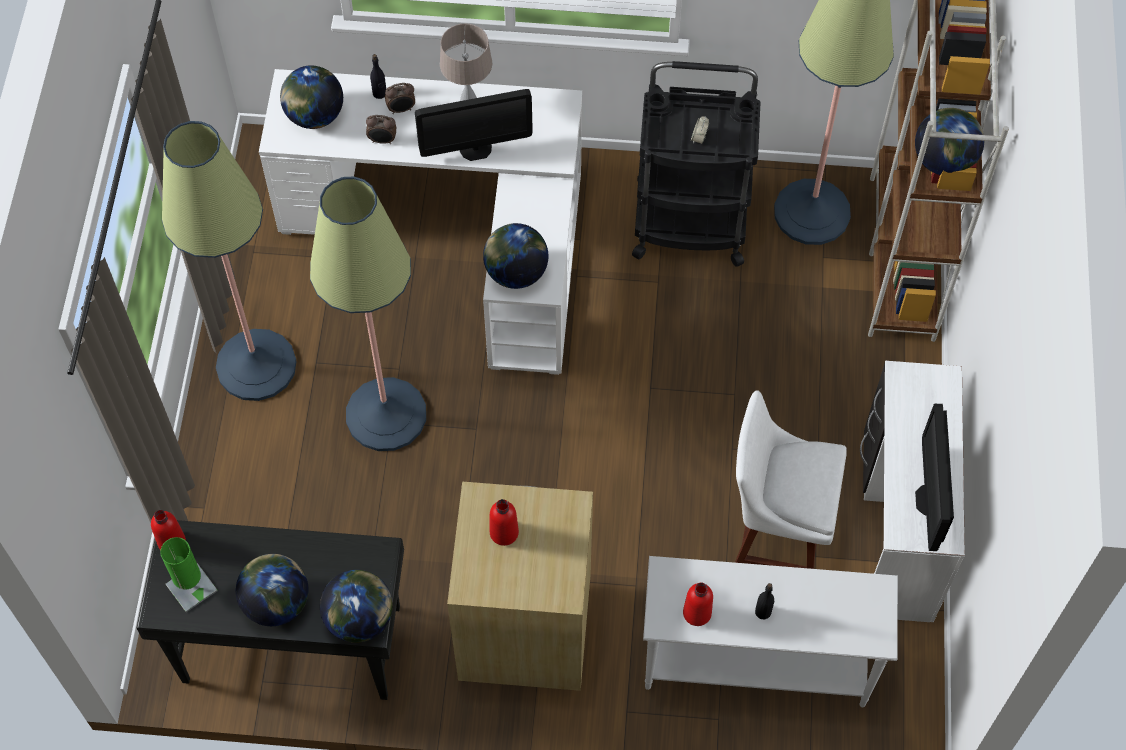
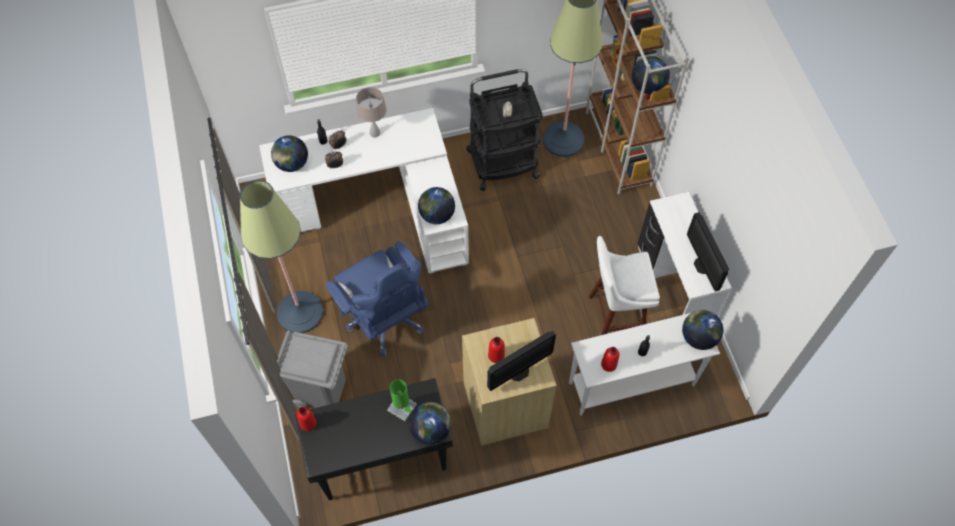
camera: 20 degrees left, 0 degrees up
(191, 587) = (330, 445): green table lamp -> green table lamp (402, 407)
(241, 501) = (321, 389): none -> grey trash can
(277, 602) = (381, 436): globe -> globe (698, 337)
(386, 415) = (382, 316): floor lamp -> blue office chair
(475, 148) = (388, 155): monitor -> monitor (518, 371)

